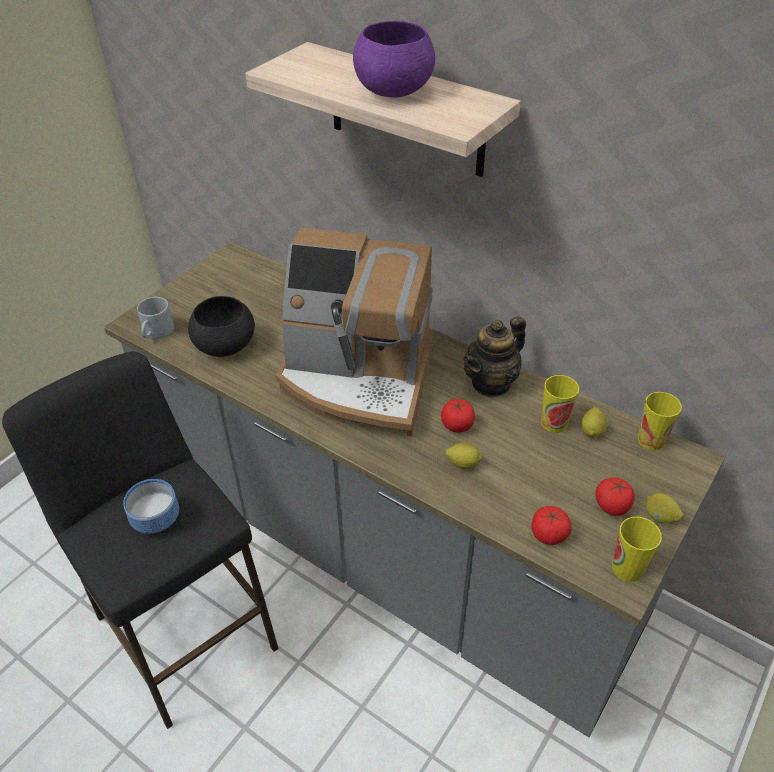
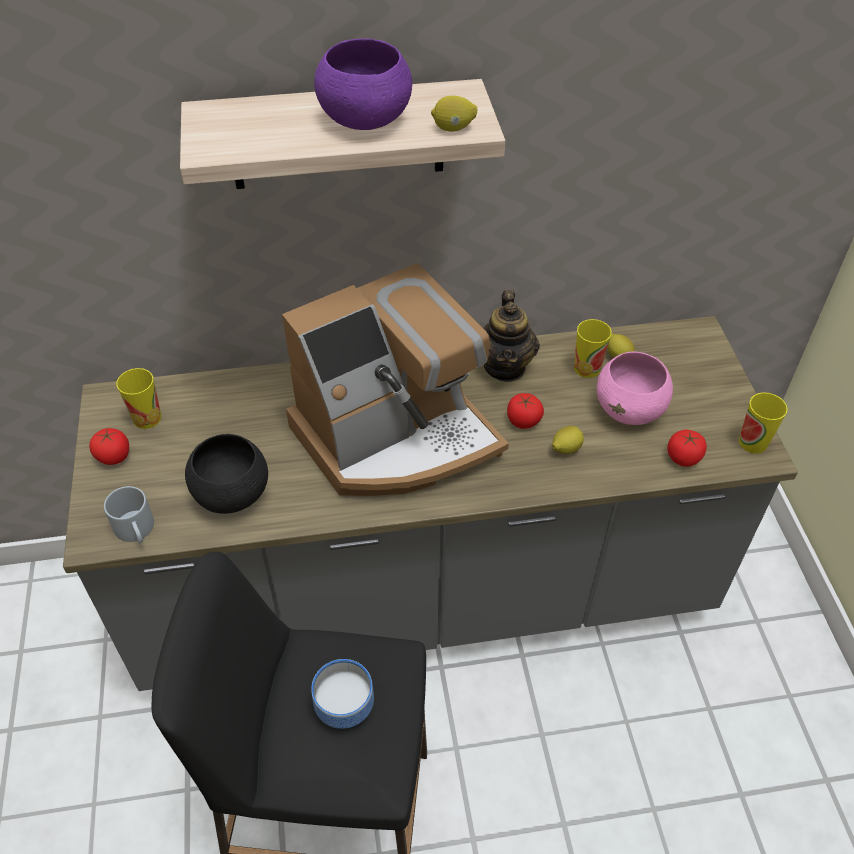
camera: 45 degrees left, 5 degrees up
(550, 472) = (630, 409): none -> pink bowl
(611, 506) = (694, 405): tomato -> tomato (113, 456)
(651, 440) = (661, 336): cup -> cup (147, 418)
(659, 517) = (729, 390): lemon -> lemon (453, 128)

